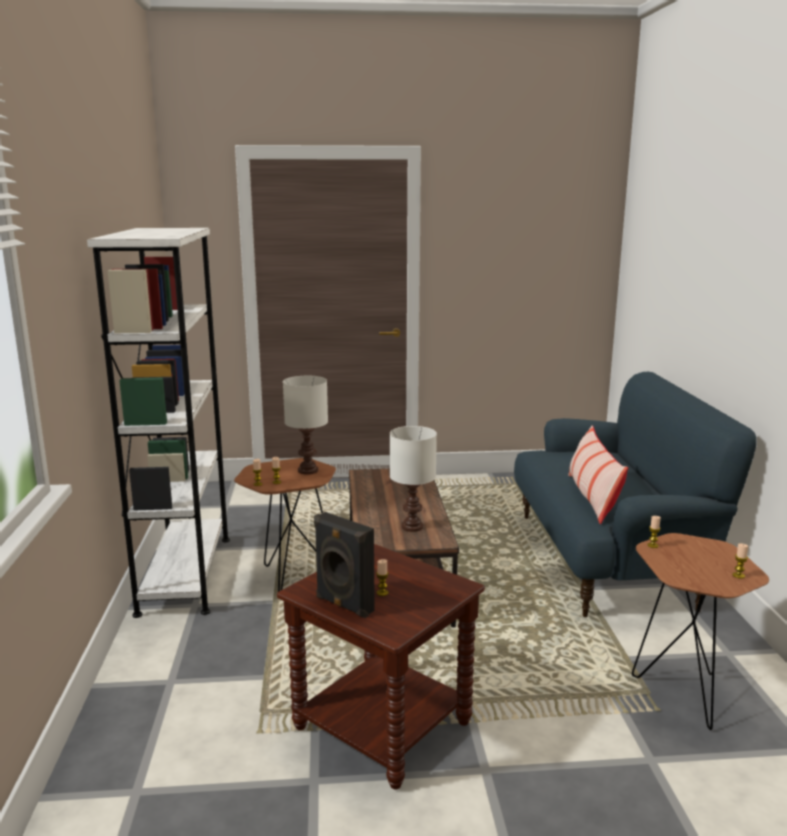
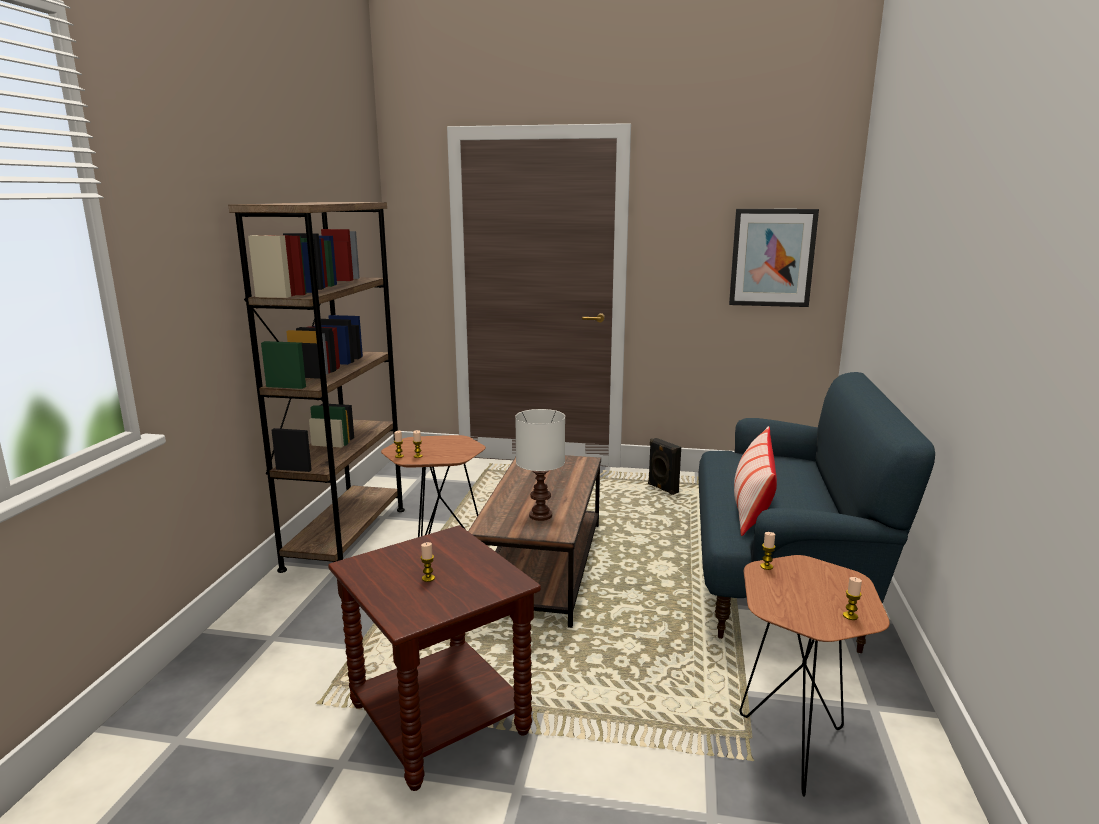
camera: 15 degrees right, 0 degrees up
(185, 574) = (346, 538): white bookcase -> brown bookcase
(307, 470) = (456, 447): white table lamp -> none
(343, 605) = (380, 585): black speaker -> black speaker (662, 488)
(552, 270) = (772, 258): none -> picture

